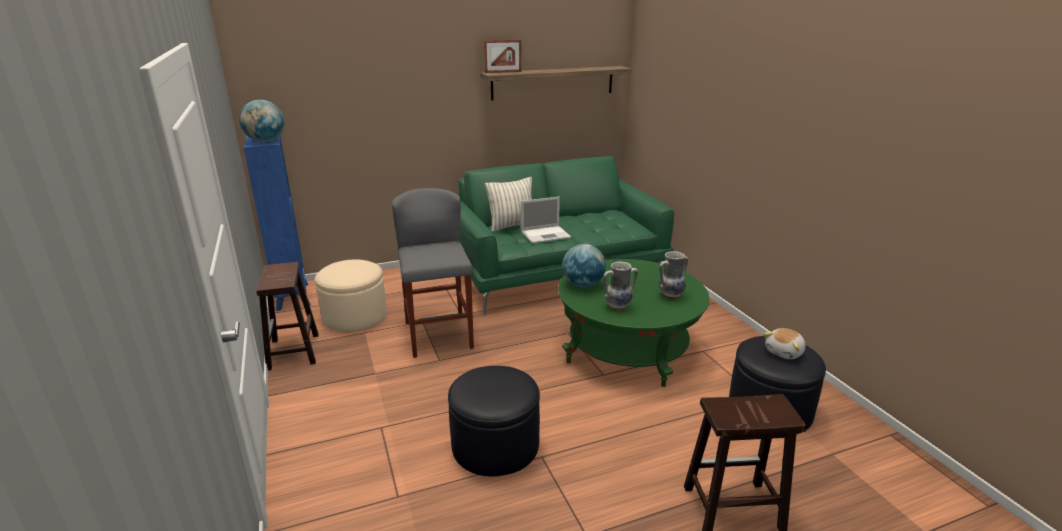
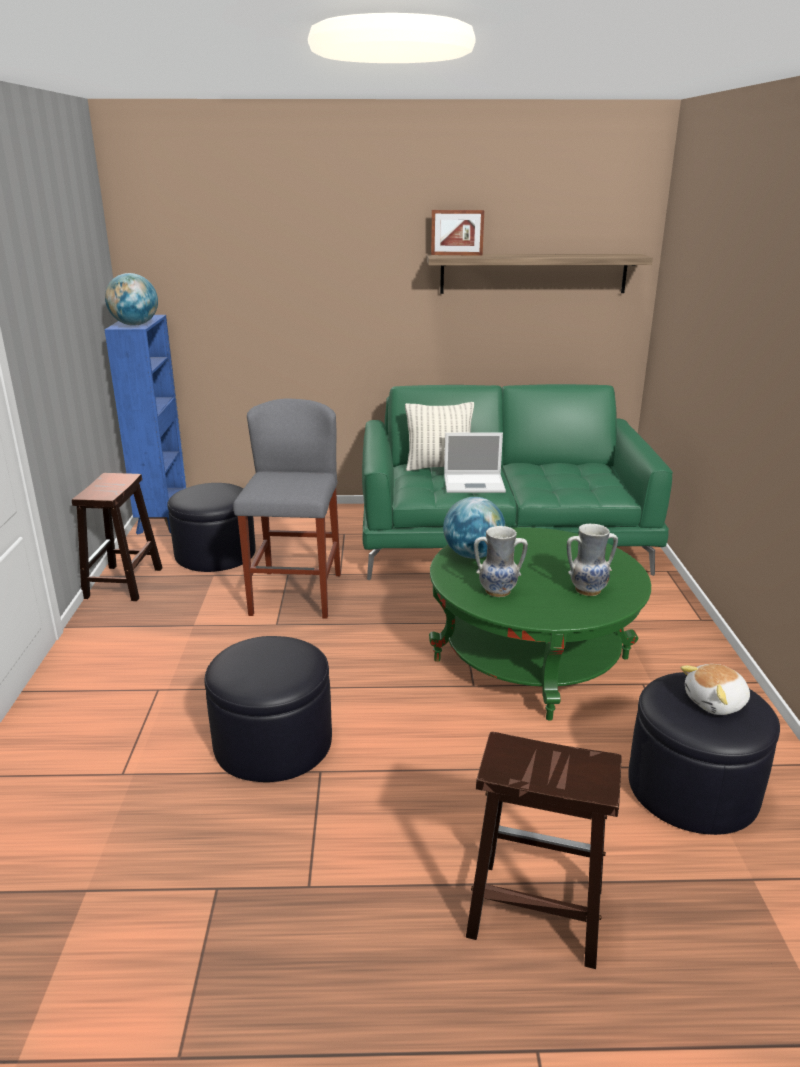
camera: 20 degrees right, 0 degrees up
(354, 316) = (215, 554): beige ottoman -> black ottoman

